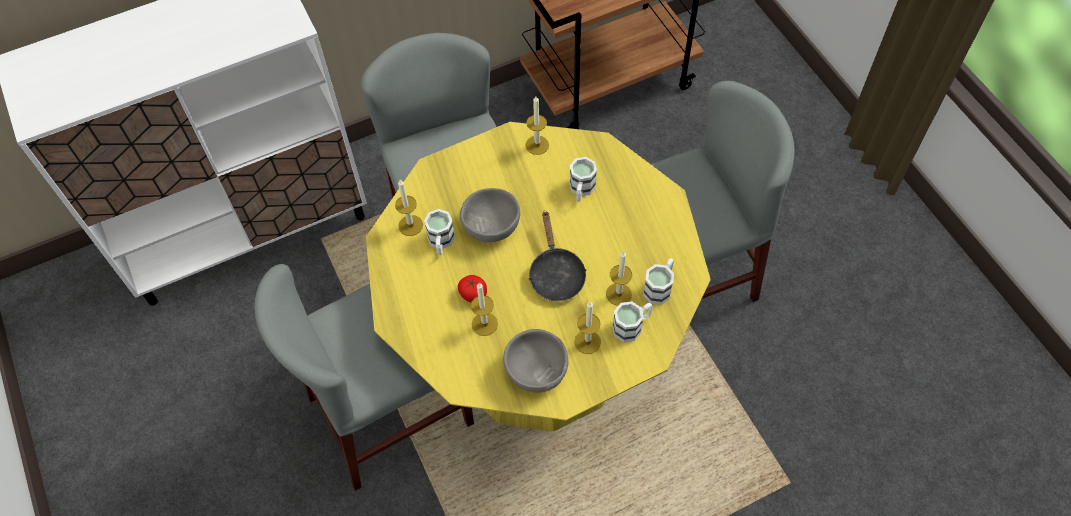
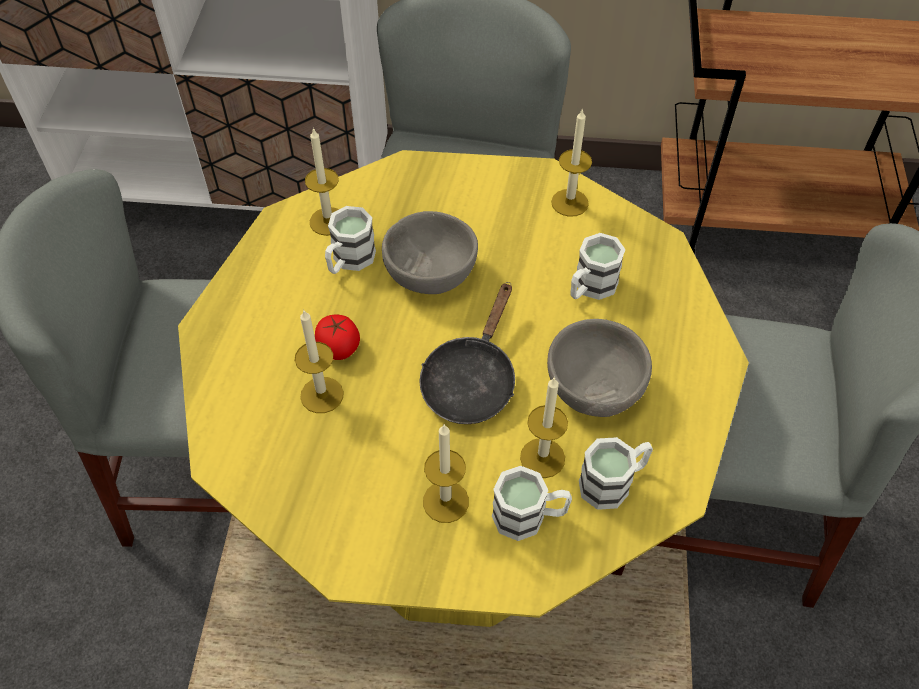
camera: 30 degrees right, 5 degrees down
(537, 369) = (344, 499): grey bowl -> grey bowl (596, 386)

